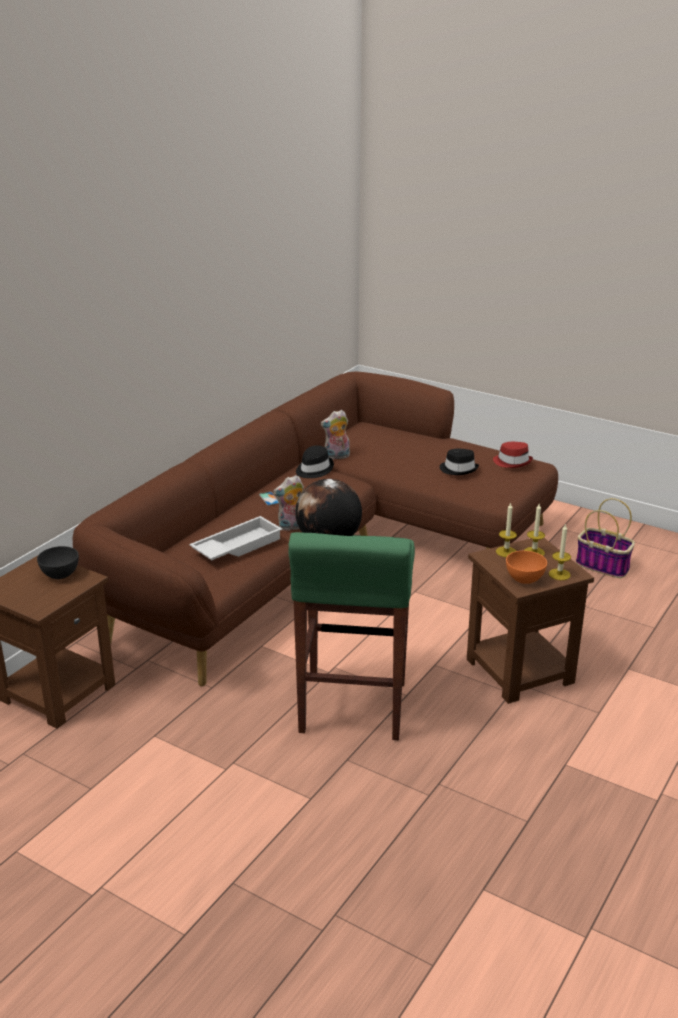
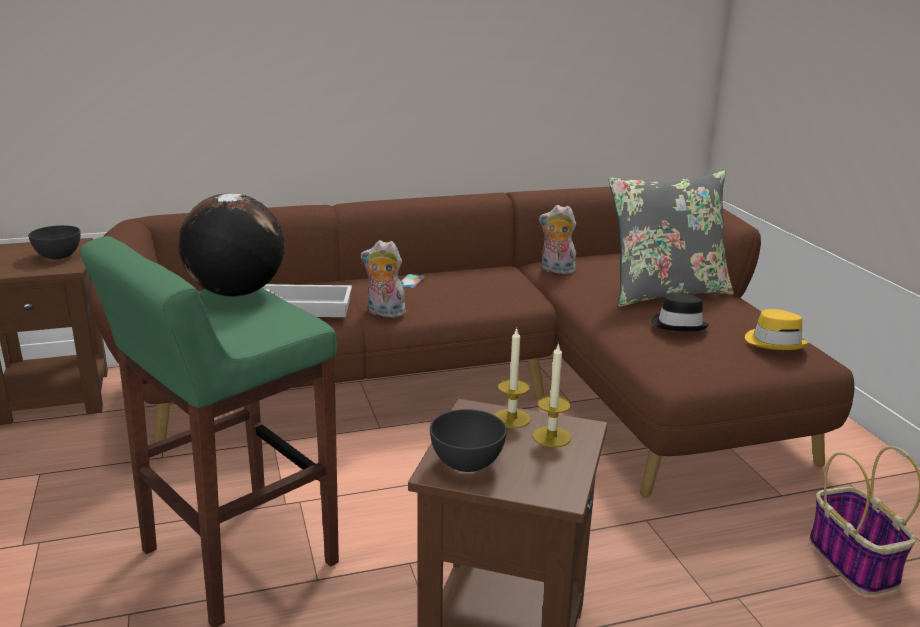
camera: 40 degrees right, 5 degrees down
(313, 469) = (508, 273): black hat -> none
(421, 450) = (665, 292): none -> grey pillow
(512, 462) = (775, 342): red hat -> yellow hat
(524, 579) = (467, 463): orange bowl -> grey bowl
(559, 574) = (532, 482): candle -> none

